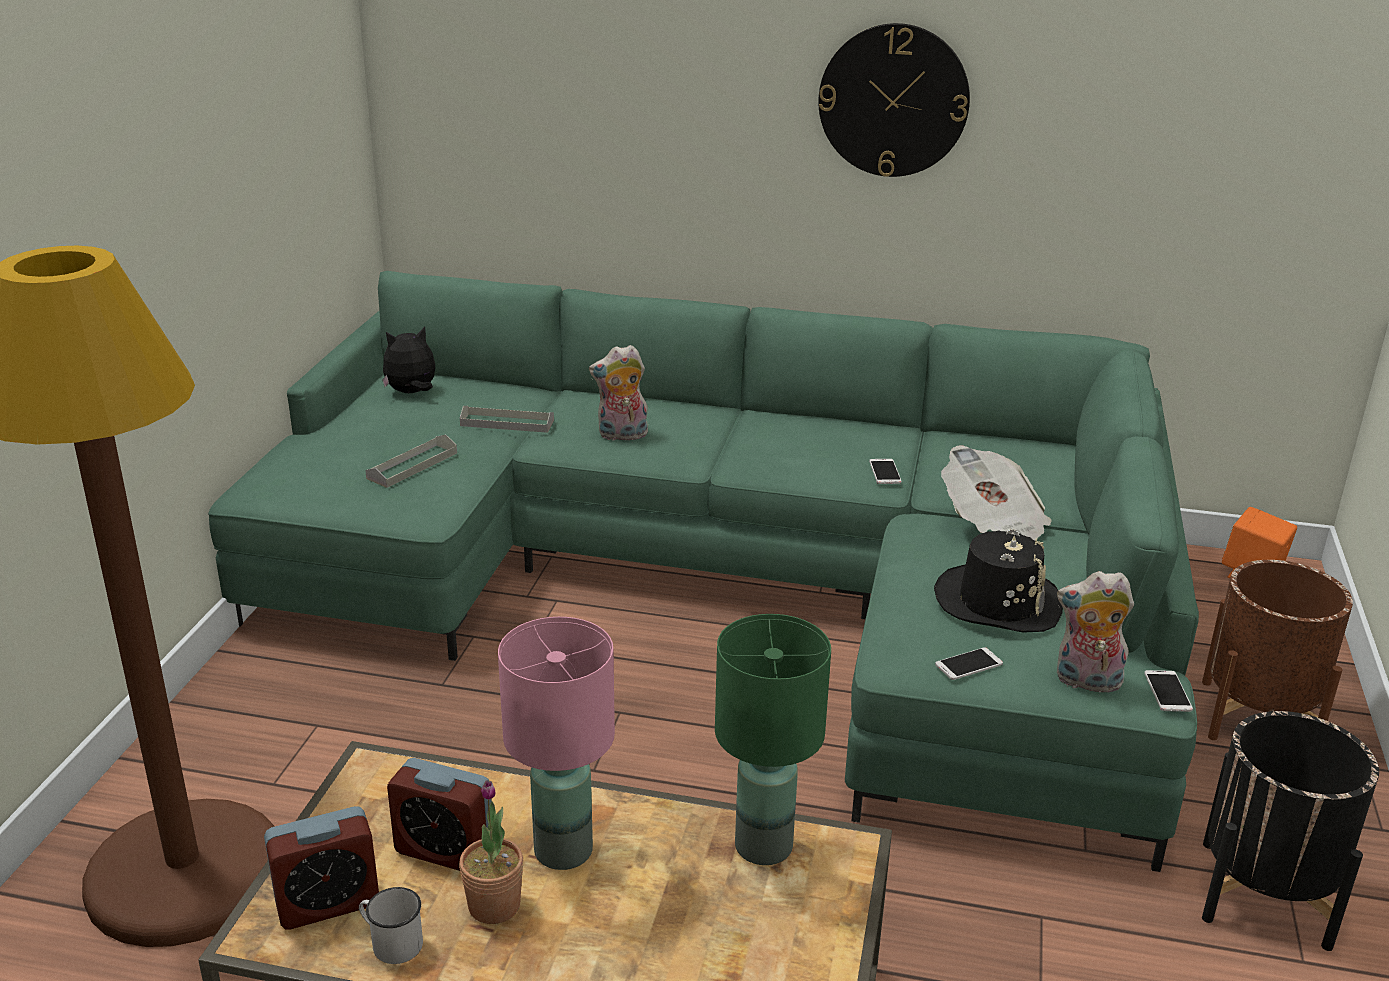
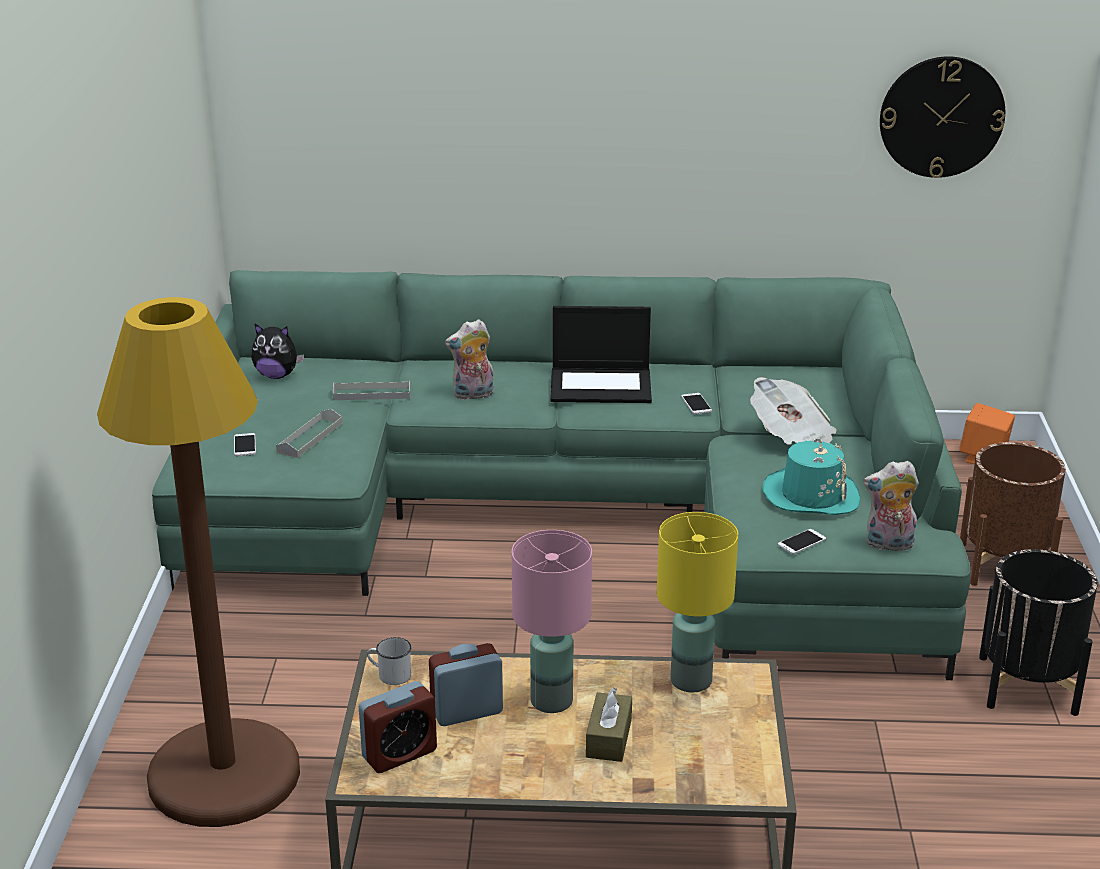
camera: 10 degrees left, 0 degrees up
(391, 942) = (456, 771): white mug -> white mug (390, 675)
(412, 393) = (277, 375): plush toy -> plush toy turned 135 degrees counterclockwise
(444, 850) = (466, 711): alarm clock -> alarm clock turned 150 degrees clockwise
(494, 906) = (518, 740): potted plant -> none
(619, 921) = (609, 738): none -> brown tissue box
(762, 845) = (690, 680): green table lamp -> yellow table lamp
(777, 439) = (602, 385): none -> laptop
(893, 100) = (670, 100): wall clock -> wall clock (941, 117)
(998, 602) = (811, 495): black hat -> turquoise hat
(1167, 691) = (946, 545): phone -> phone (245, 445)

